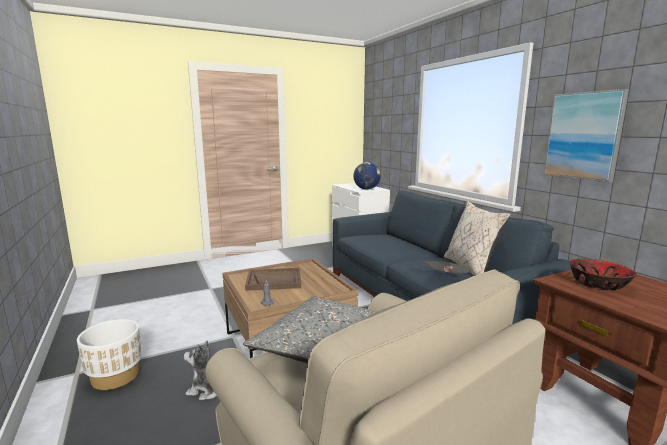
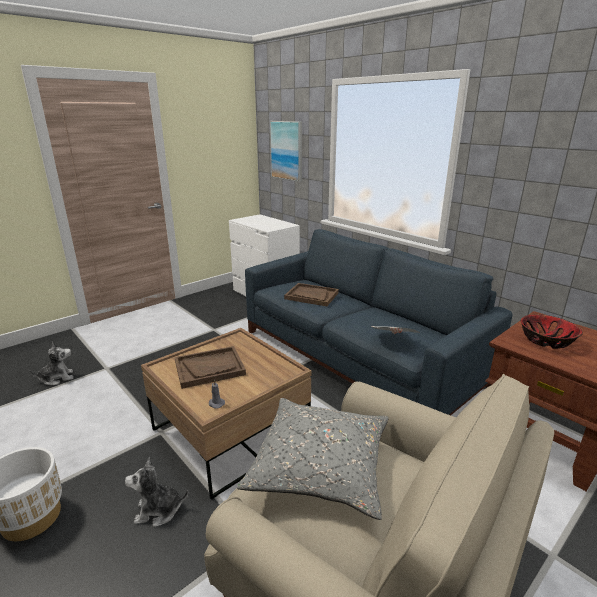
camera: 15 degrees left, 10 degrees up
(172, 290) = (57, 378): none -> plush toy
(366, 189) = (273, 226): globe -> none
(385, 243) = (311, 296): none -> brown tray
(471, 268) = (409, 320): beige pillow -> none
(583, 136) = (522, 180): picture -> picture (287, 150)

